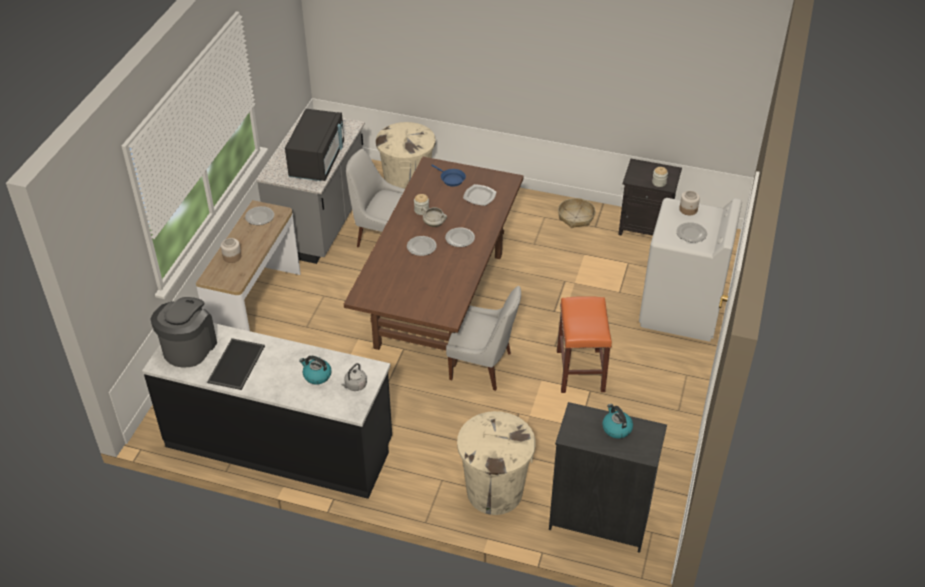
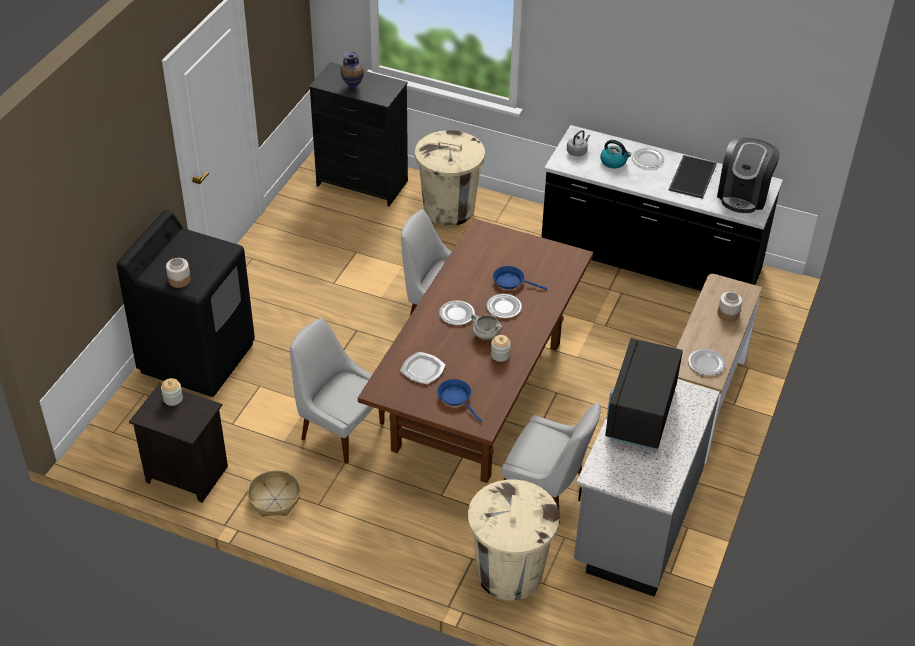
camera: 175 degrees left, 0 degrees up
(416, 269) = (511, 282): none -> blue frying pan
(544, 265) = (340, 430): none -> white chair
(581, 371) = (337, 301): orange stool -> none
(616, 428) = (353, 86): kettle -> vase
(681, 311) = (197, 357): white washing machine -> black washing machine
(691, 233) = (193, 251): plate -> plate (648, 159)

